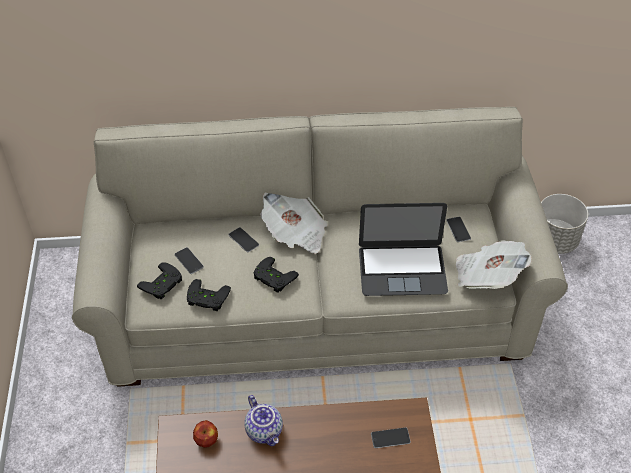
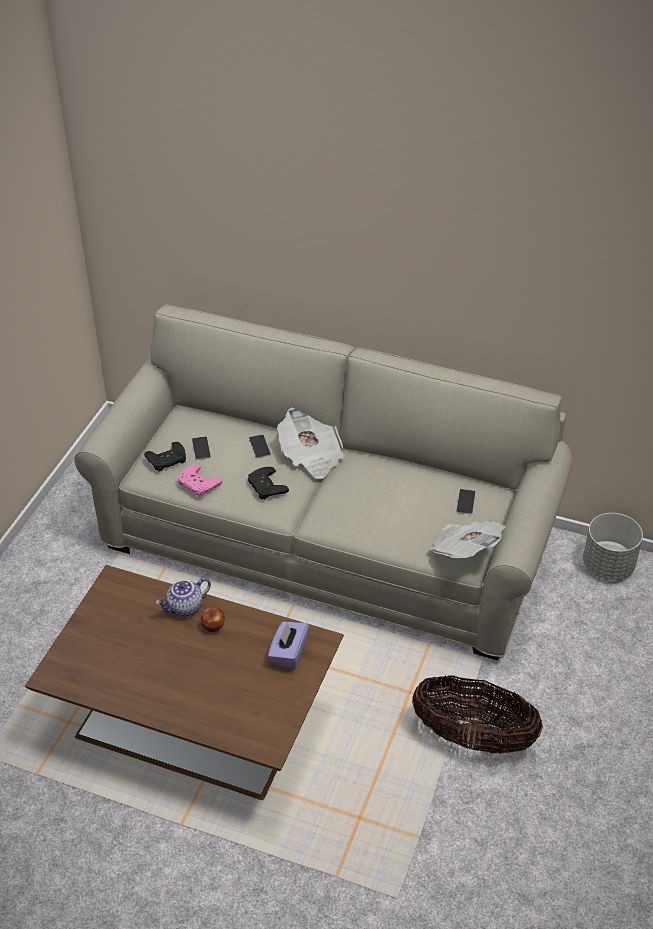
camera: 25 degrees right, 5 degrees down
(206, 299) = (196, 484): black game controller -> pink game controller
(206, 439) = (133, 596): apple -> apple (214, 626)
(265, 431) = (185, 608): teapot -> teapot turned 60 degrees clockwise
(390, 438) = (288, 653): phone -> purple tissue box
(402, 269) = (387, 518): laptop -> none
(546, 439) = (473, 737): none -> basket

